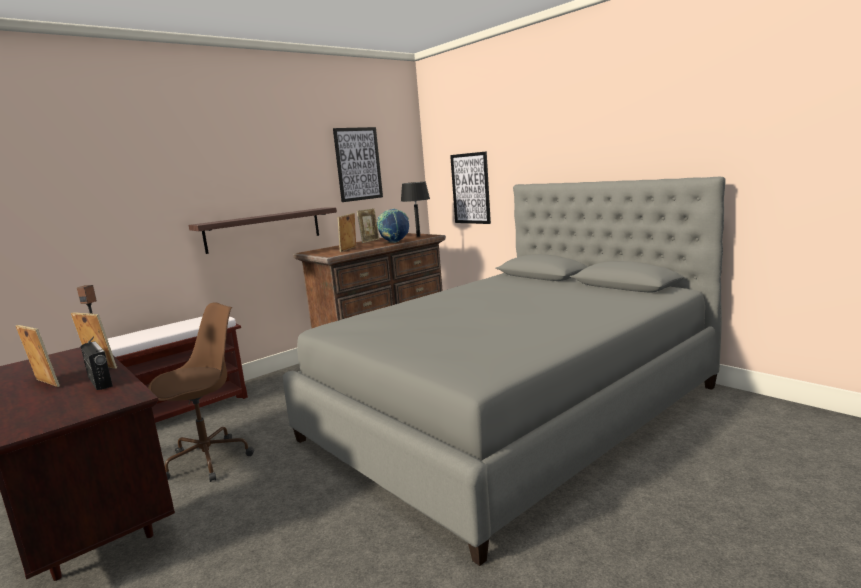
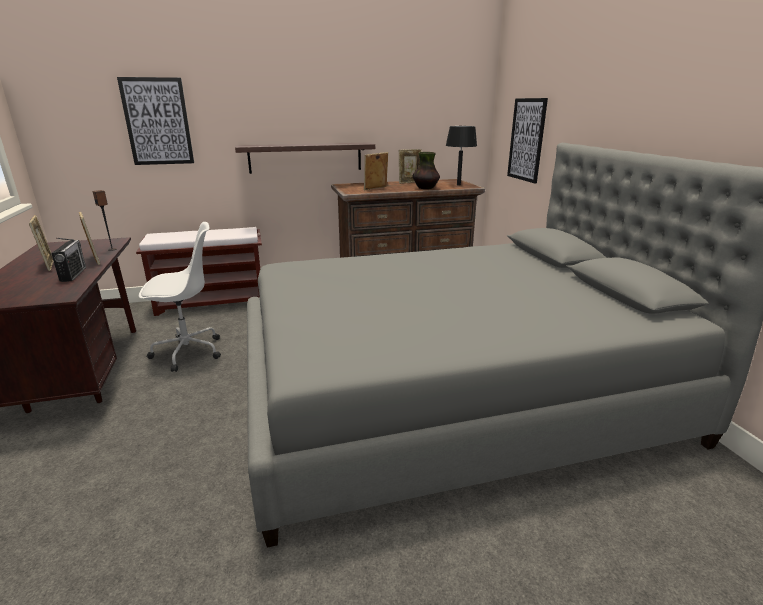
camera: 25 degrees right, 10 degrees up
(210, 459) = (190, 352): brown office chair -> white office chair
(358, 164) = (414, 100): picture -> picture (157, 122)
(394, 242) = (425, 188): globe -> vase

